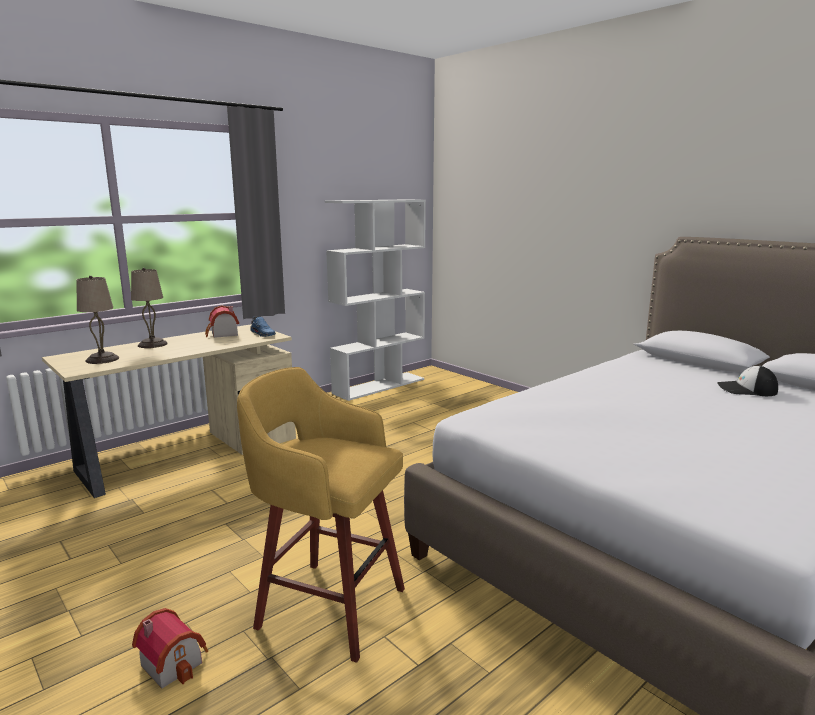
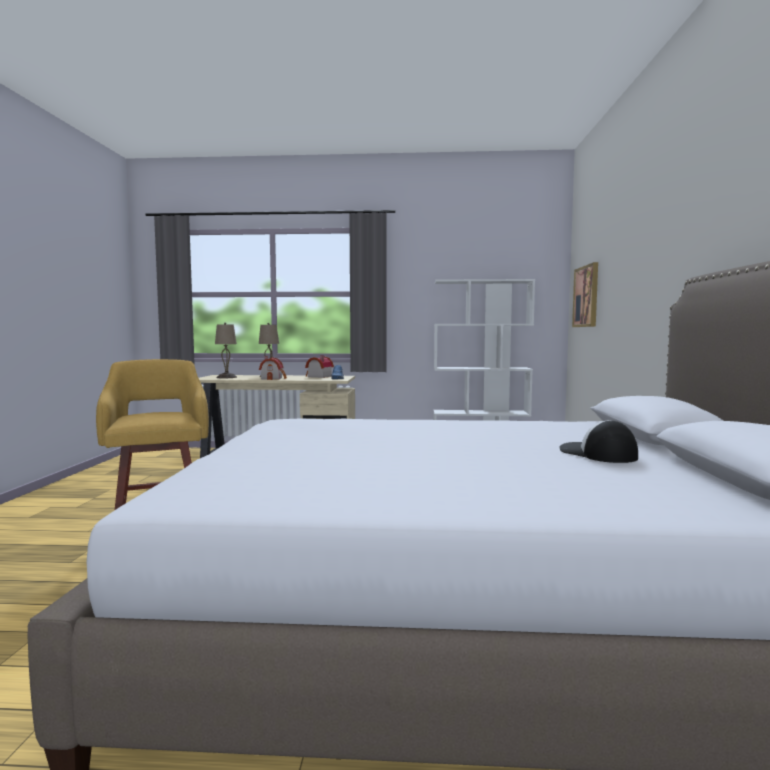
camera: 45 degrees right, 10 degrees down
(174, 661) = (70, 529): toy house -> toy house (273, 378)
(475, 220) = (586, 296): none -> picture

